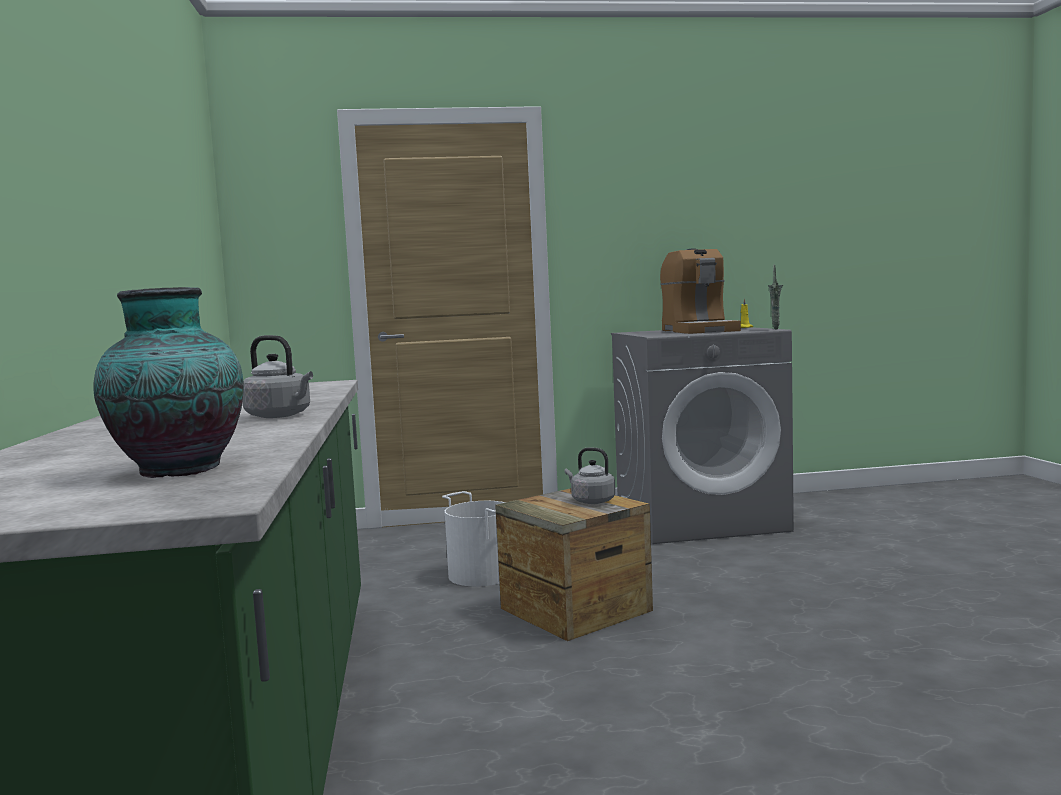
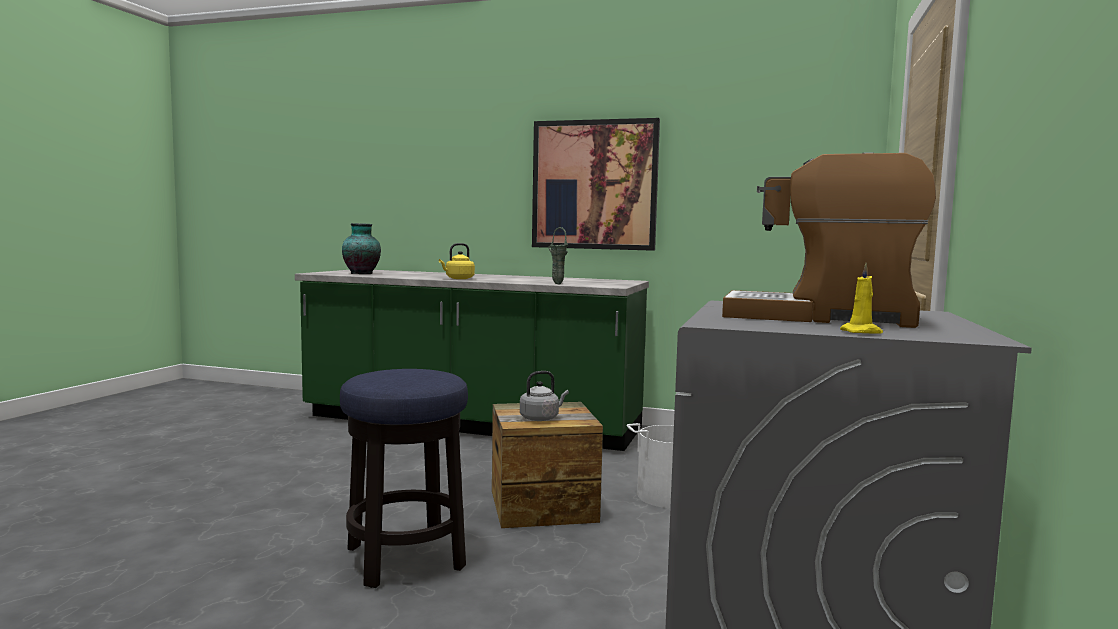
camera: 115 degrees right, 0 degrees up
(109, 219) = (594, 185): none -> picture
(281, 416) = (458, 278): grey kettle -> yellow kettle
(770, 623) = (406, 558): none -> stool
(776, 329) = (699, 323): green vase -> green vase (556, 284)

